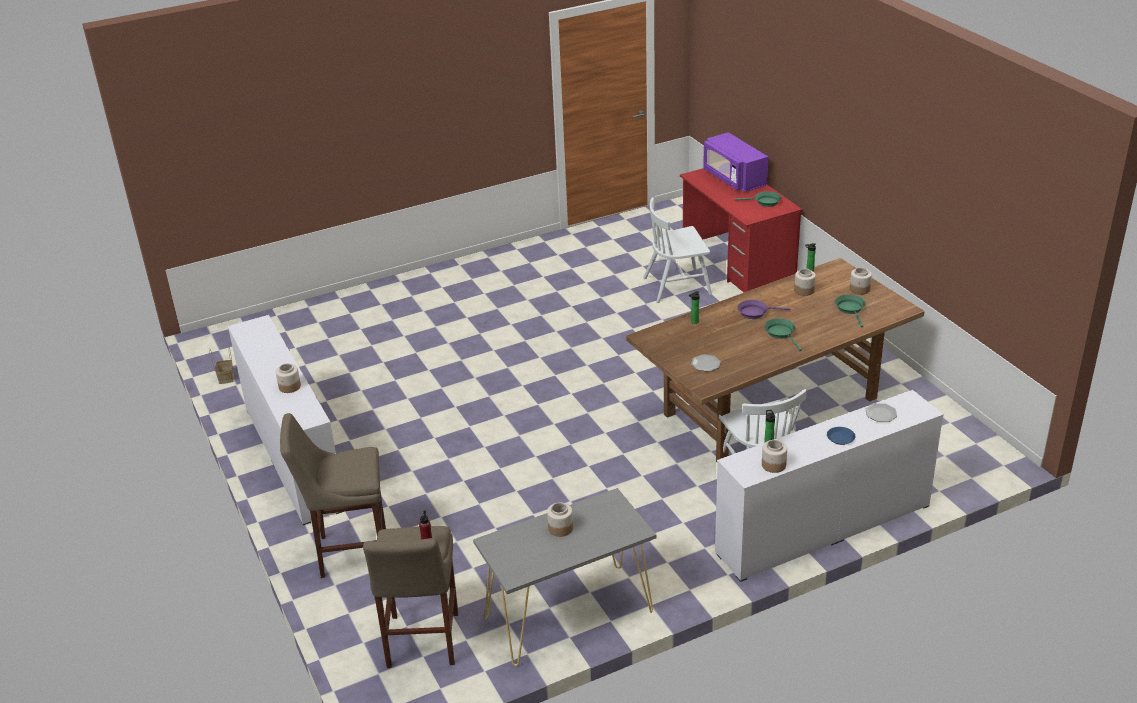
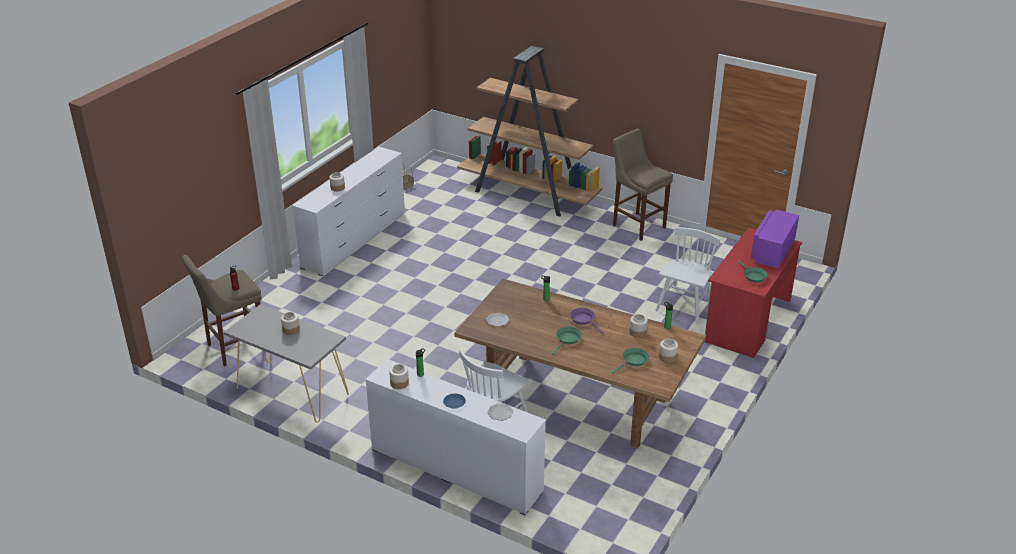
camera: 55 degrees right, 0 degrees up
(349, 553) = (289, 293): beige stool -> beige stool (637, 225)
(365, 300) = (529, 195): none -> brown bookcase
(677, 286) = (684, 305): white chair -> white chair turned 75 degrees clockwise

